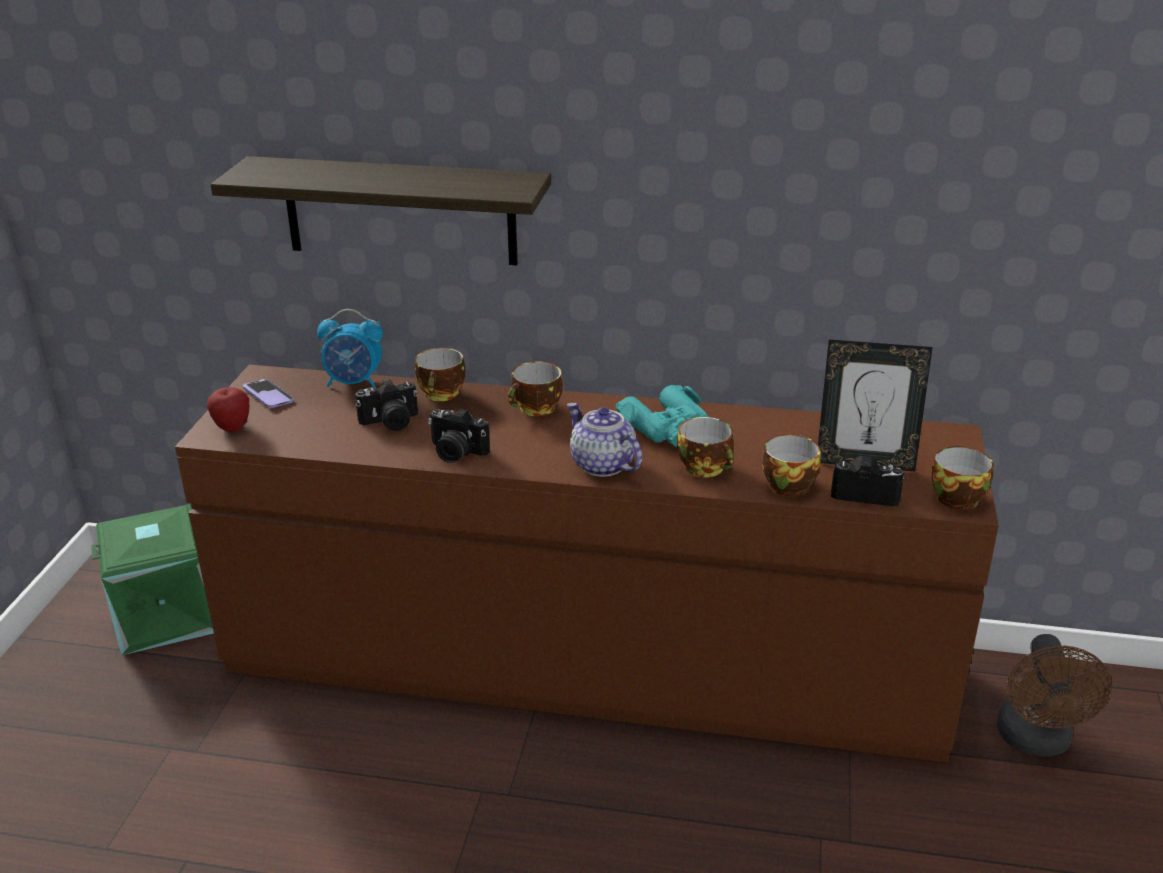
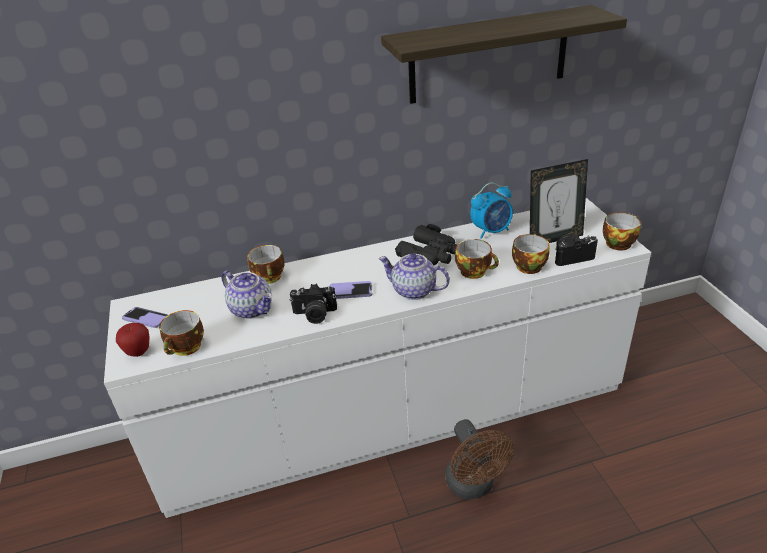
camera: 25 degrees left, 5 degrees up
(167, 613) = (93, 494): green storage box -> none
(354, 383) = (202, 289): alarm clock -> alarm clock (491, 231)
(390, 423) = (252, 309): camera -> teapot
(400, 211) = (210, 158): shelf -> shelf (488, 55)
(523, 440) = (350, 291): none -> phone
(536, 409) = (340, 268): cup -> cup (186, 348)
(583, 663) = (393, 413): brown dresser -> white dresser
(668, 428) = (430, 254): turquoise binoculars -> black binoculars
(1036, 742) = (646, 360): brown fan -> brown fan (473, 486)

